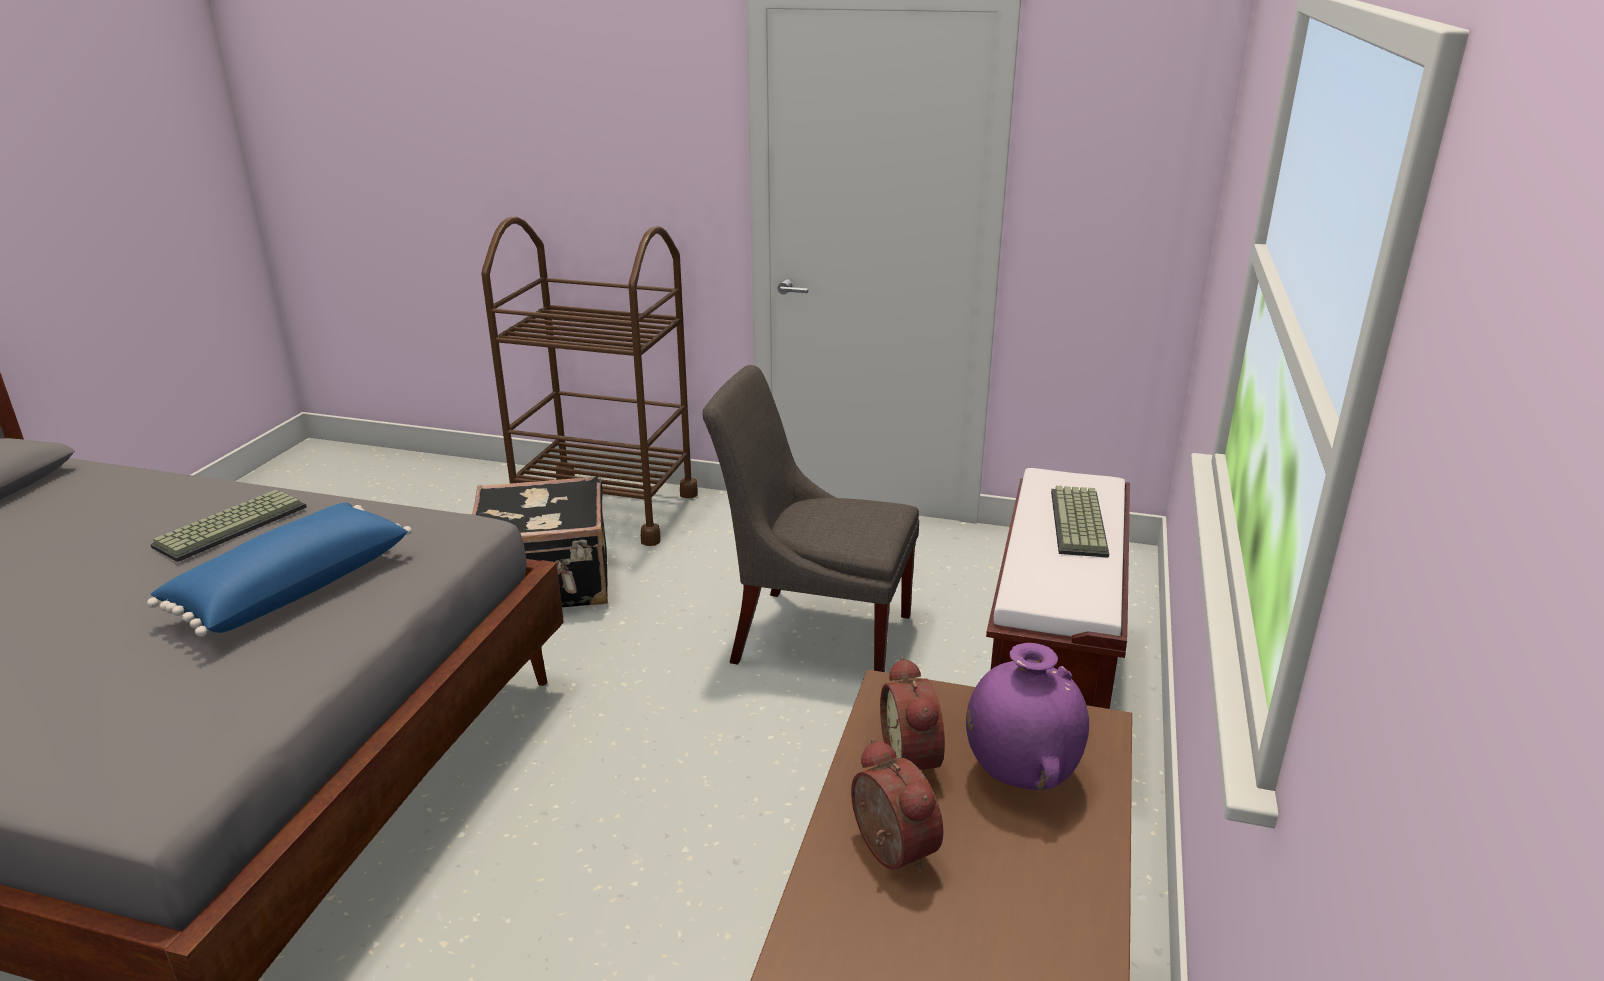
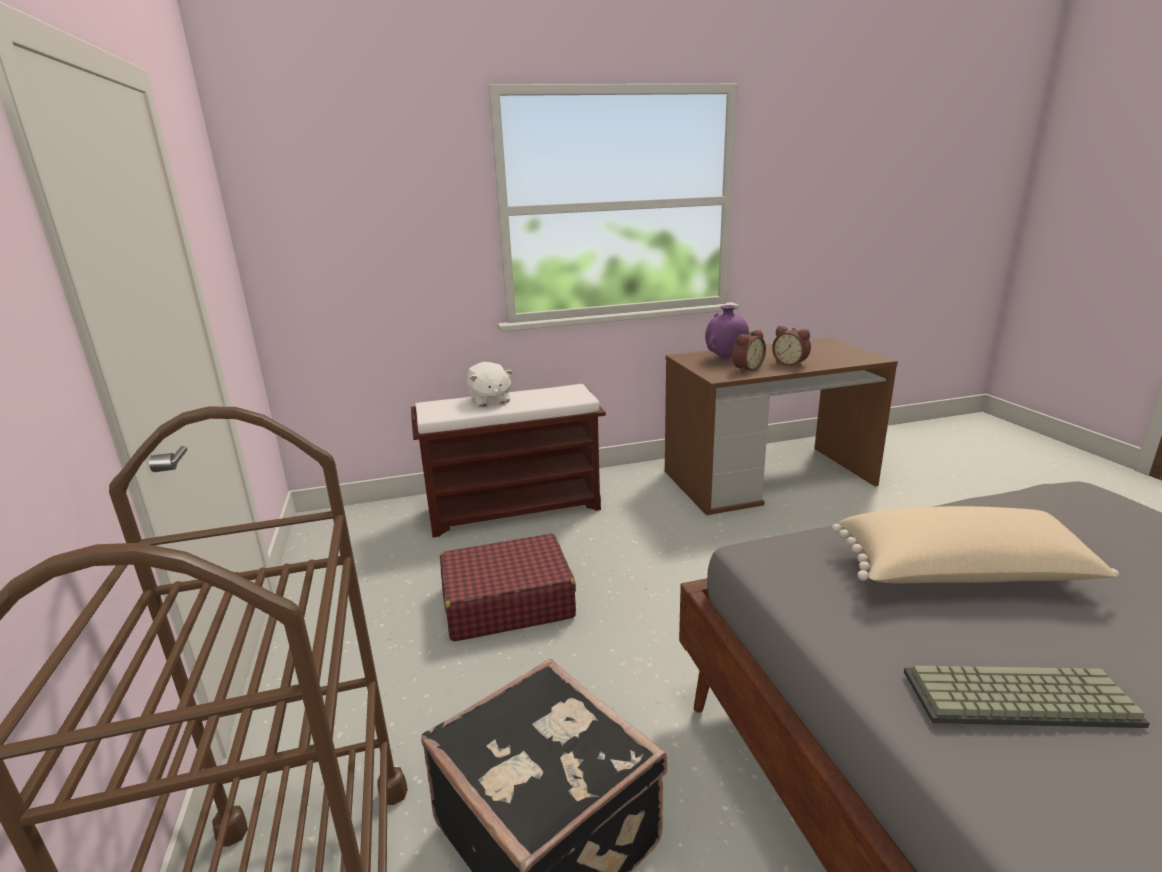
camera: 120 degrees left, 5 degrees down
(291, 588) = (960, 576): blue pillow -> beige pillow
(814, 635) = (507, 602): grey chair -> red suitcase
(888, 851) = (791, 363): alarm clock -> alarm clock turned 75 degrees counterclockwise
(1080, 523) = (489, 400): keyboard -> white plush toy

